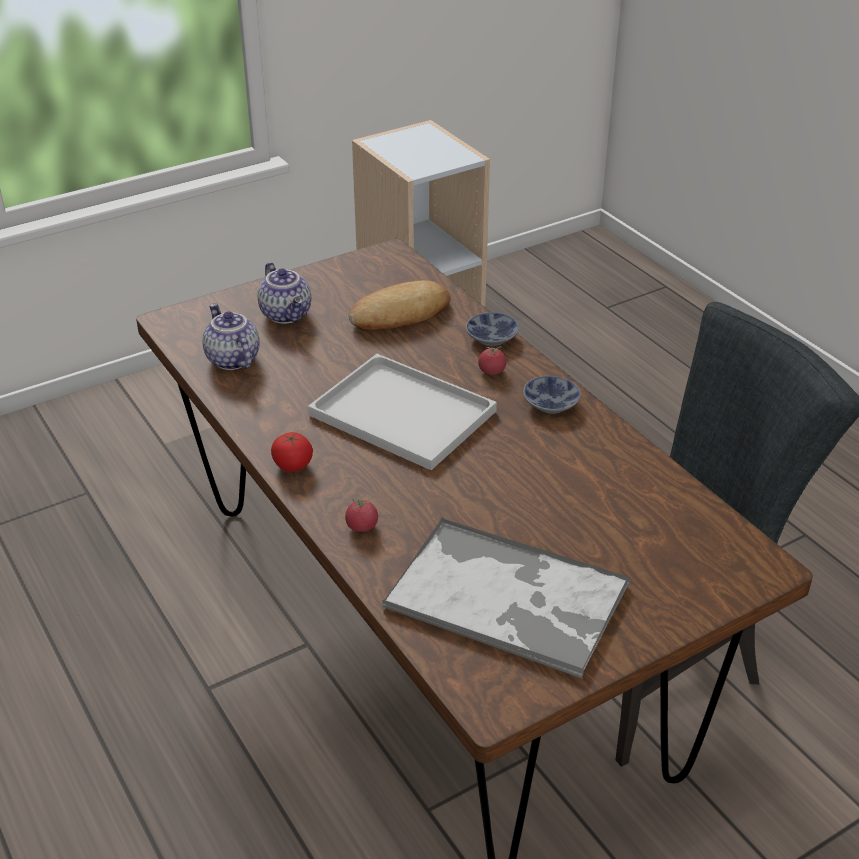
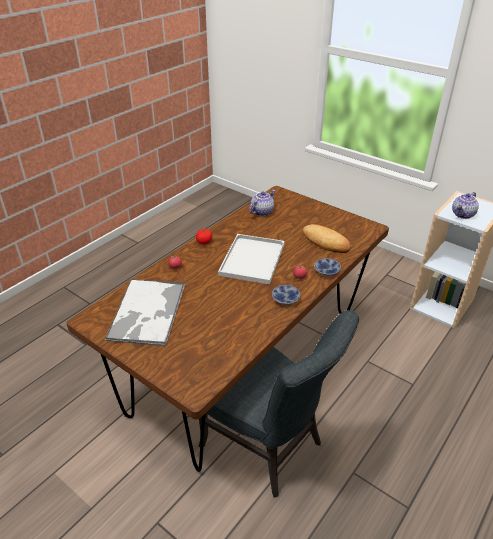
camera: 70 degrees right, 0 degrees up
(287, 314) = (302, 215): teapot -> teapot (463, 215)

